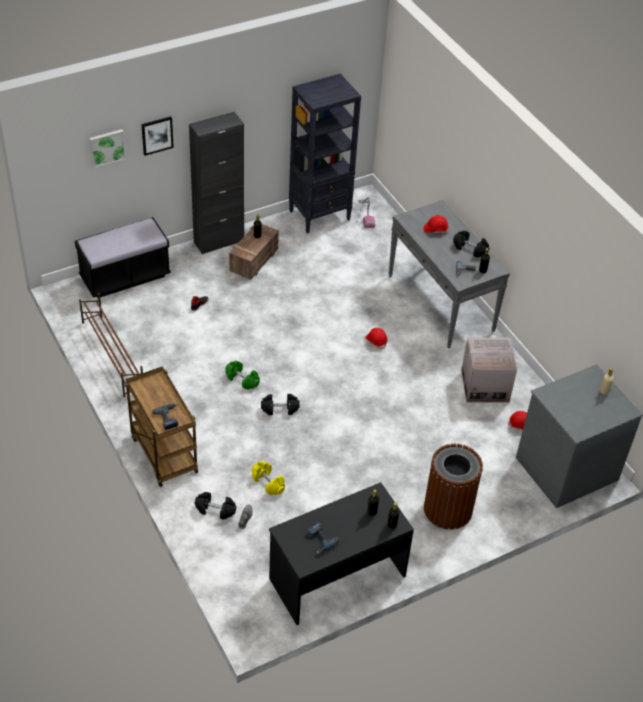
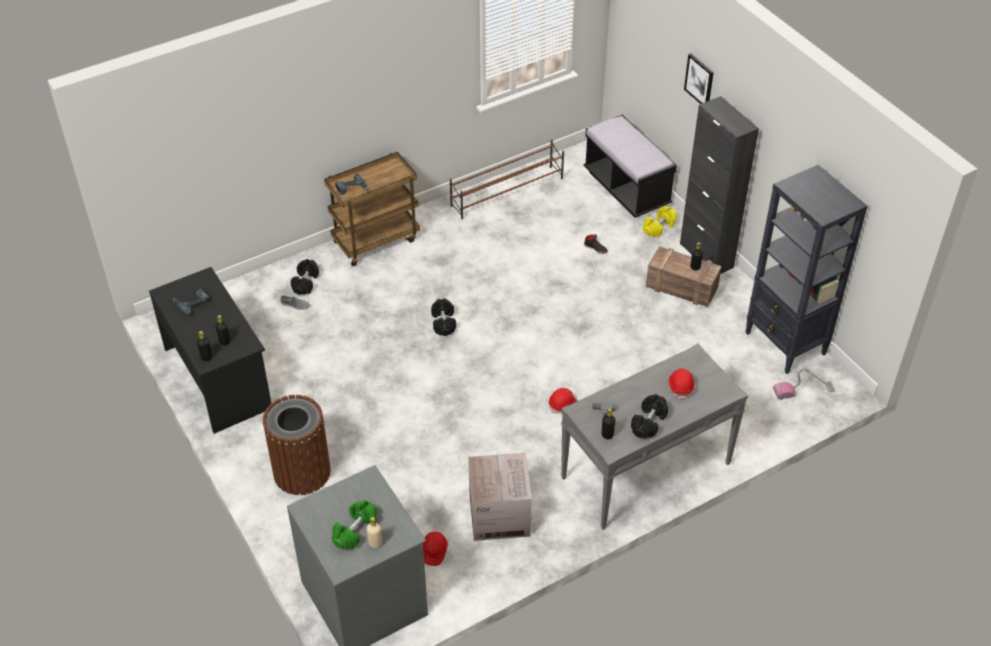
camera: 90 degrees right, 0 degrees up
(107, 147) = (663, 47): picture -> none
(242, 380) = (484, 290): green dumbbell -> green dumbbell (355, 530)
(268, 483) = (340, 319): yellow dumbbell -> yellow dumbbell (659, 227)

